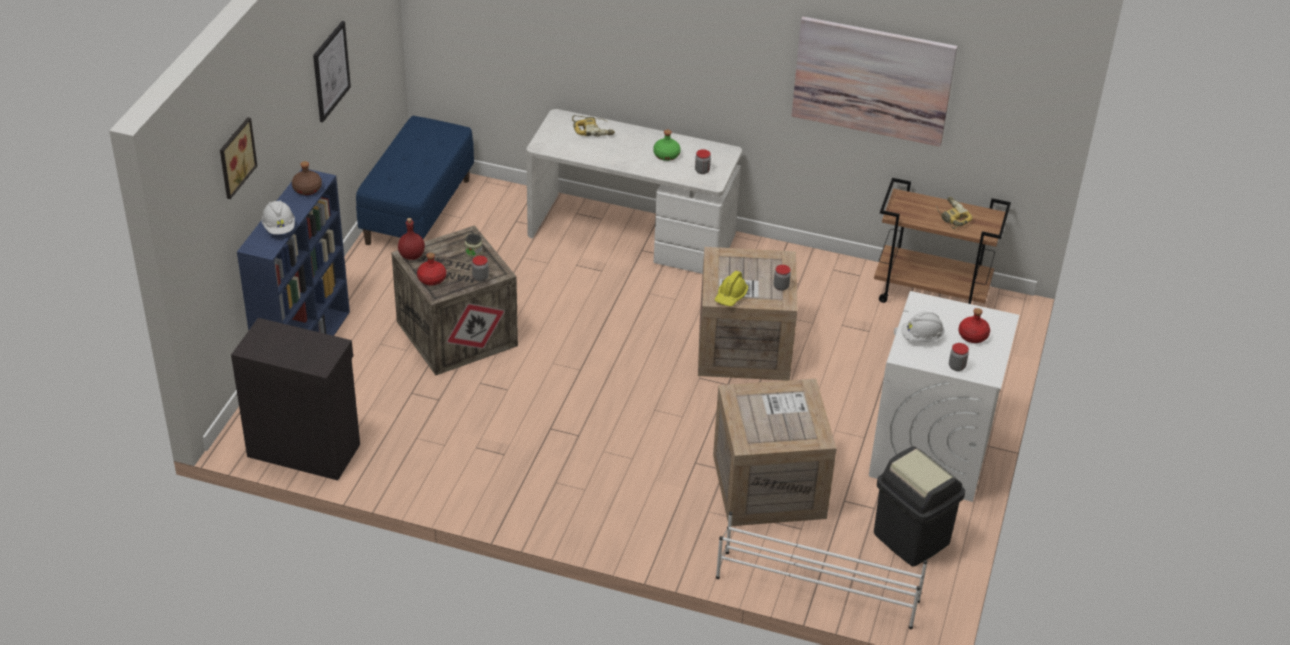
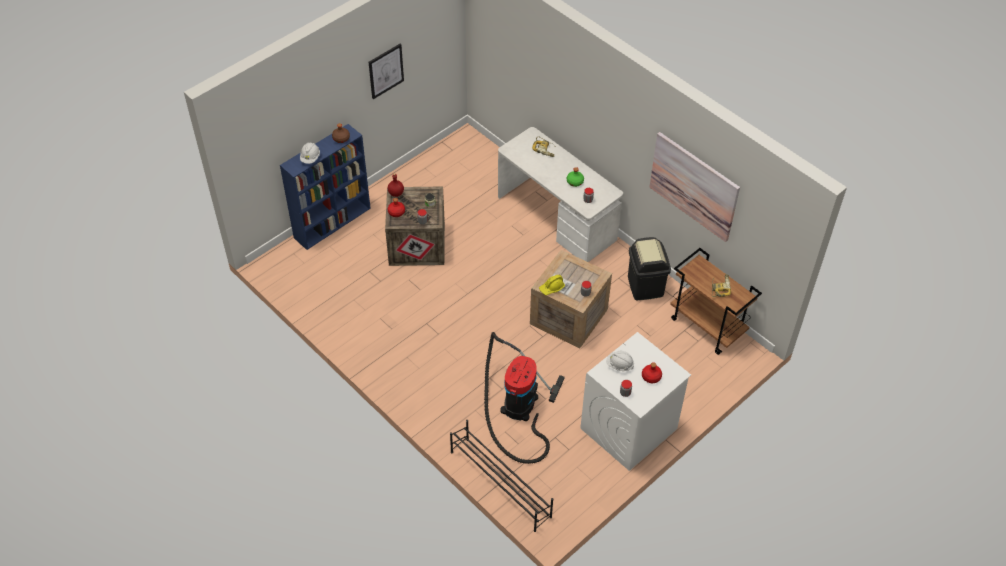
camera: 30 degrees right, 10 degrees up
(234, 157) = (285, 114): picture -> none
(304, 449) = (294, 282): black cabinet -> none
(418, 211) = (448, 157): blue bench -> none
(767, 485) = (519, 408): crate -> vacuum cleaner
(816, 589) = (500, 483): white shoe rack -> black shoe rack
(910, 539) = (575, 477): black trash can -> black trash can (645, 286)

